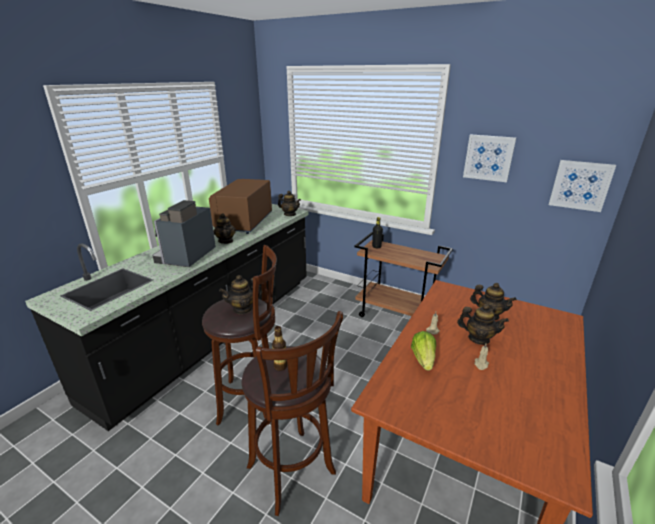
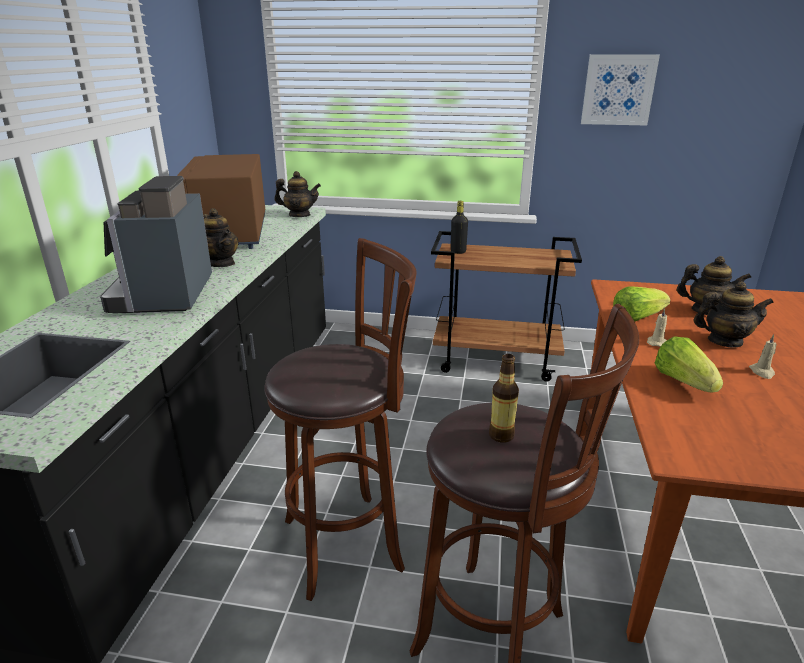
camera: 20 degrees left, 0 degrees up
(243, 309) = (343, 363): teapot -> none
(437, 311) = (636, 318): none -> lettuce
(580, 185) = (747, 119): picture -> none

